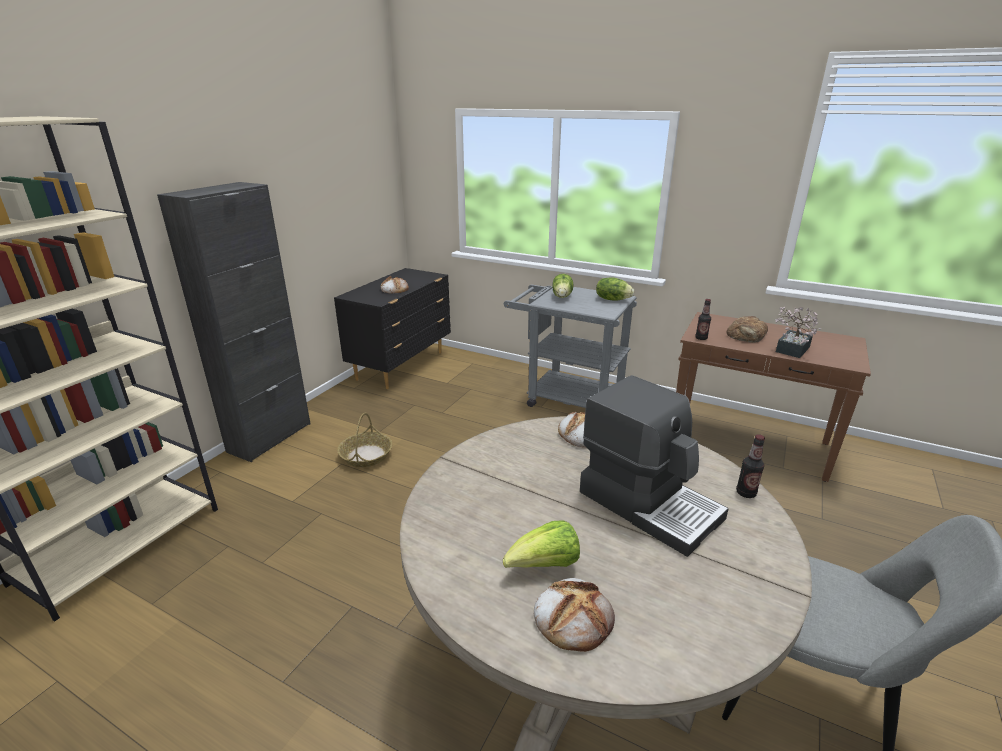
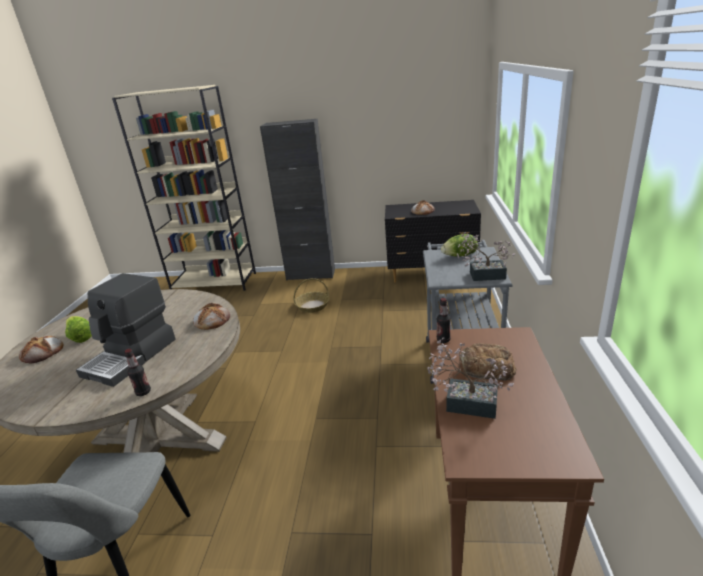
camera: 70 degrees right, 0 degrees up
(612, 299) = (482, 275): lettuce -> potted plant

